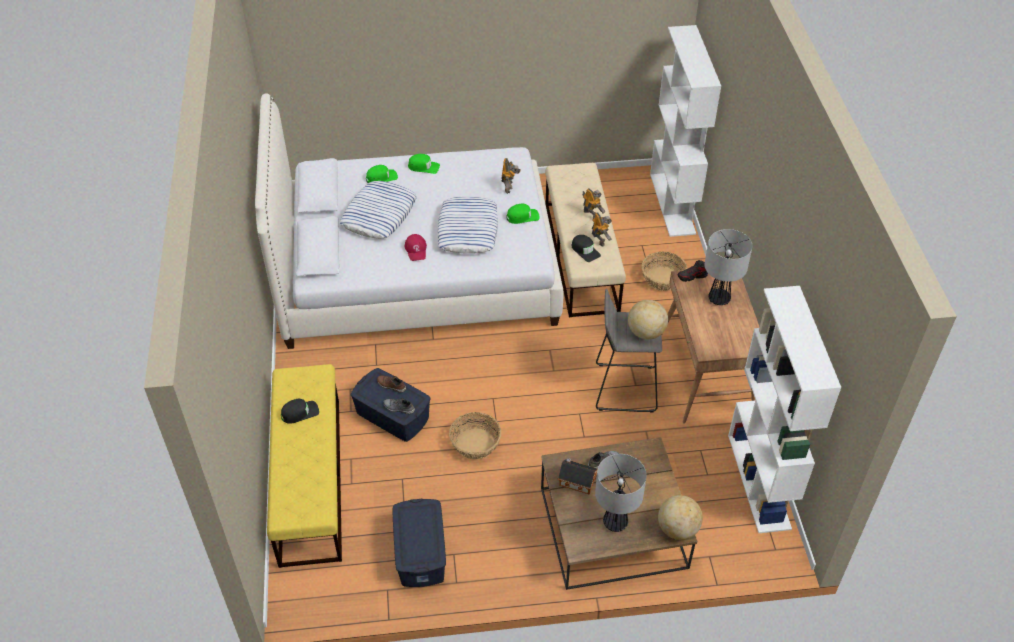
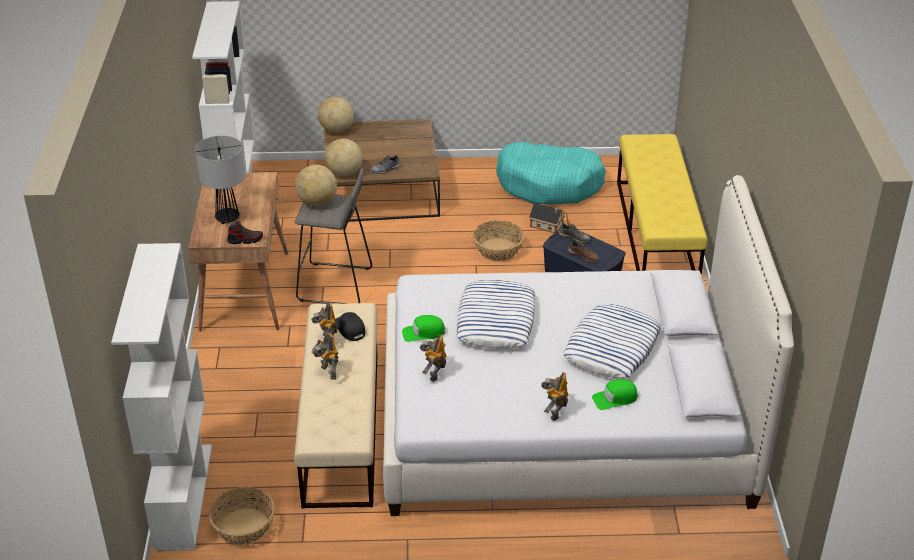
camera: 175 degrees left, 10 degrees down
(300, 413) = (668, 200): black cap -> none
(416, 250) = (561, 301): red cap -> none
(421, 552) = (549, 184): blue storage box -> turquoise dog bed
(424, 167) = (555, 411): green cap -> toy robot
(576, 480) = (412, 159): toy house -> toy house (547, 225)
(615, 523) = (386, 135): table lamp -> none
(646, 452) = (344, 173): none -> globe
(662, 279) = (246, 391): basket -> basket (243, 526)

